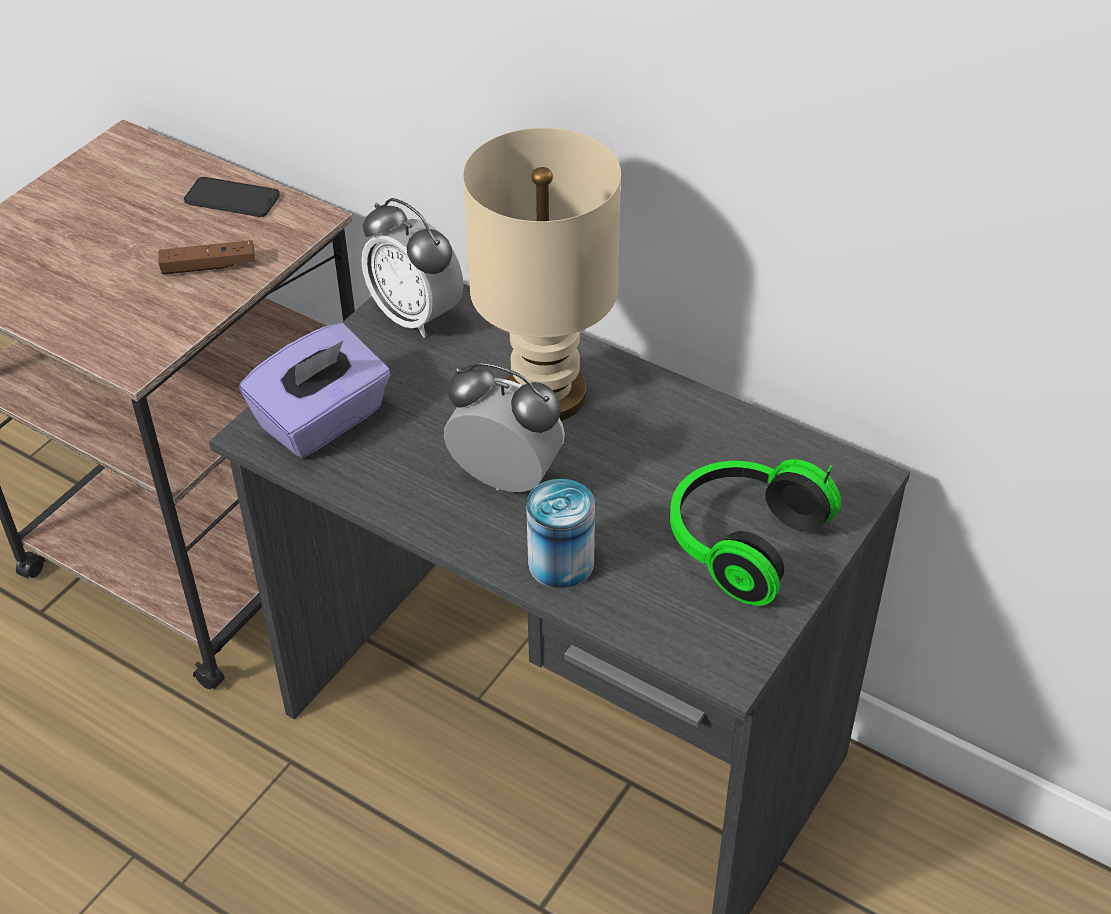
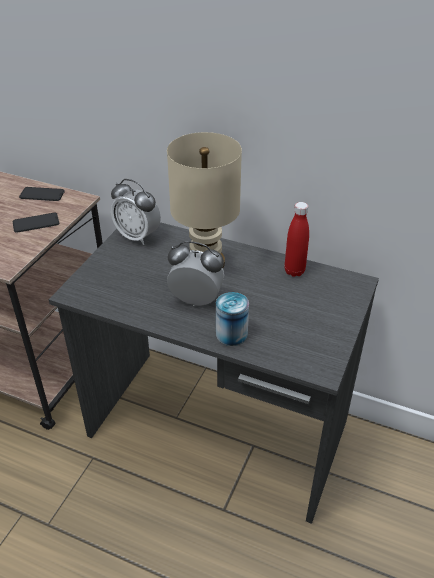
camera: 10 degrees left, 5 degrees down
(208, 266) = (36, 223): brown game controller -> phone
(323, 421) = (103, 284): purple tissue box -> none
(729, 435) = (294, 271): none -> red bottle
(740, 542) = (312, 315): headphones -> none

